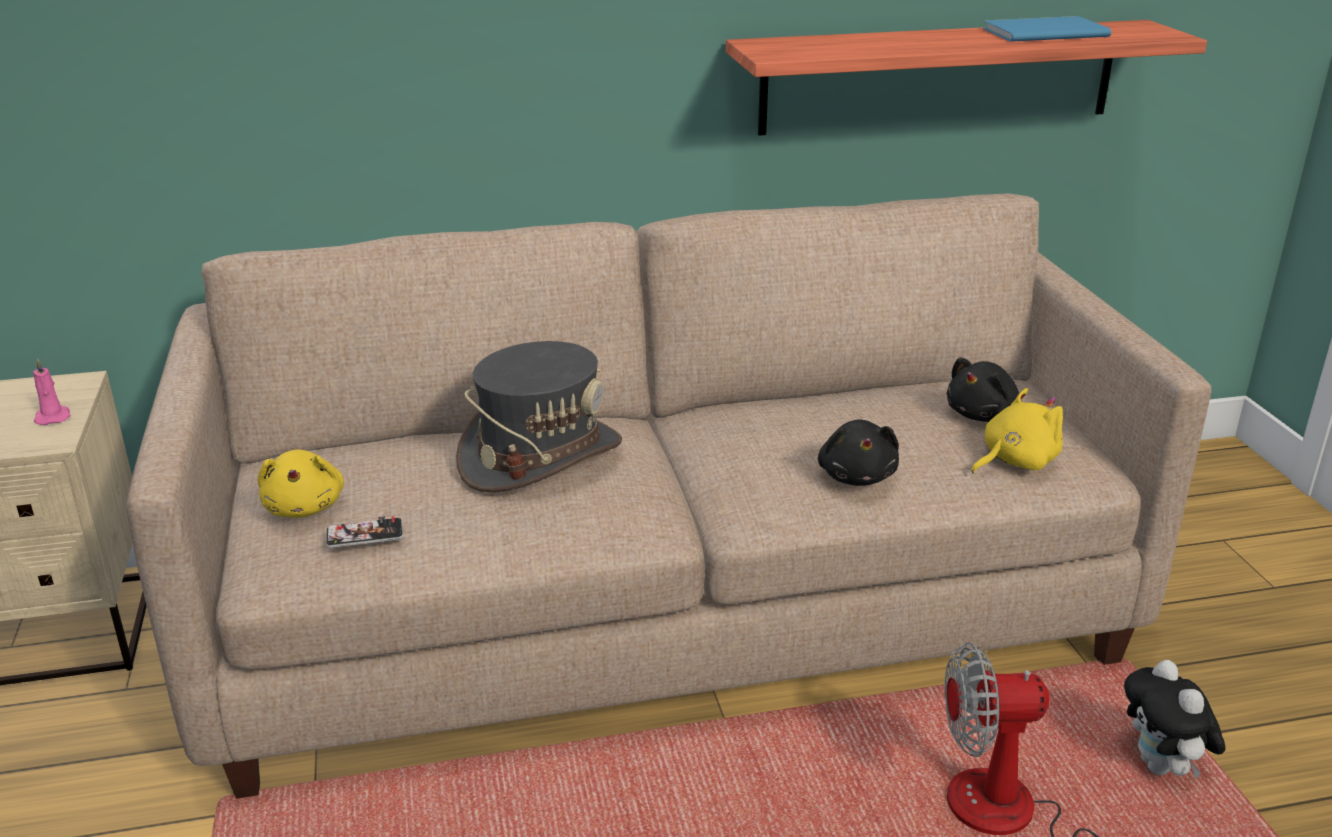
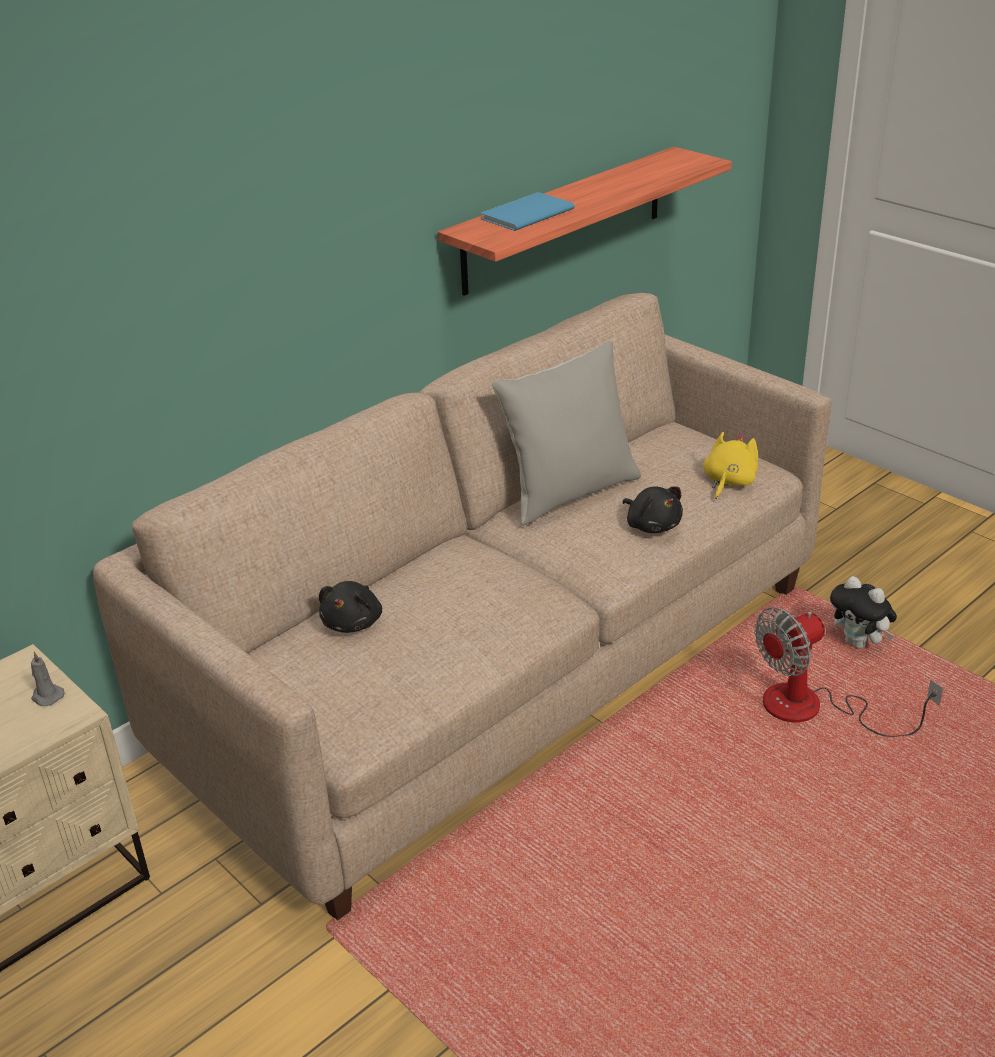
camera: 30 degrees left, 5 degrees up
(53, 417) = (46, 696): pink candle -> grey candle
(305, 507) = (316, 685): yellow plush toy -> none
(364, 534) = (390, 686): phone -> none
(540, 456) = (448, 586): grey hat -> none
(795, 410) = (569, 493): none -> grey pillow
(984, 415) = (683, 456): black plush toy -> black plush toy (353, 622)
(1041, 32) = (629, 175): blue book -> blue book (524, 214)

